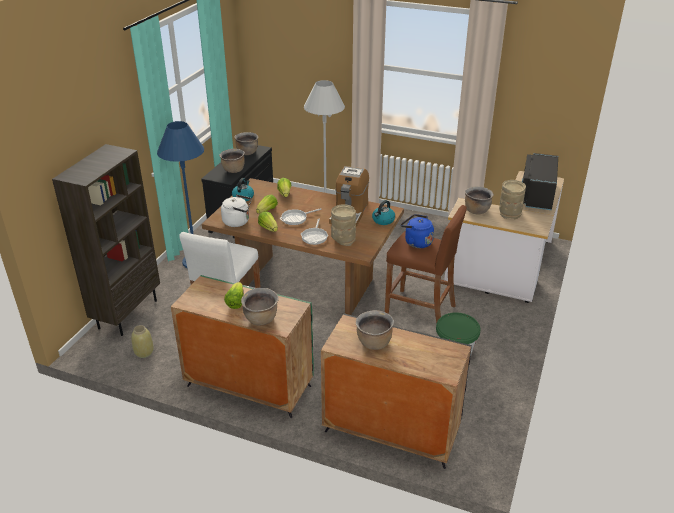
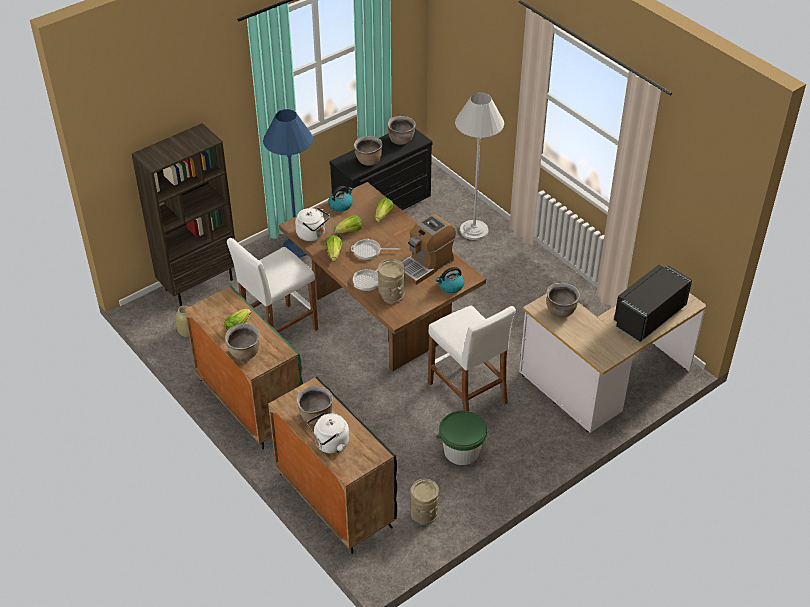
camera: 30 degrees right, 10 degrees up
(408, 359) = (330, 444): none -> white kettle
(416, 242) = (466, 324): blue kettle -> none
(420, 310) = (467, 393): brown stool -> white stool
(509, 213) = (592, 328): beige vase -> beige vase (424, 513)

